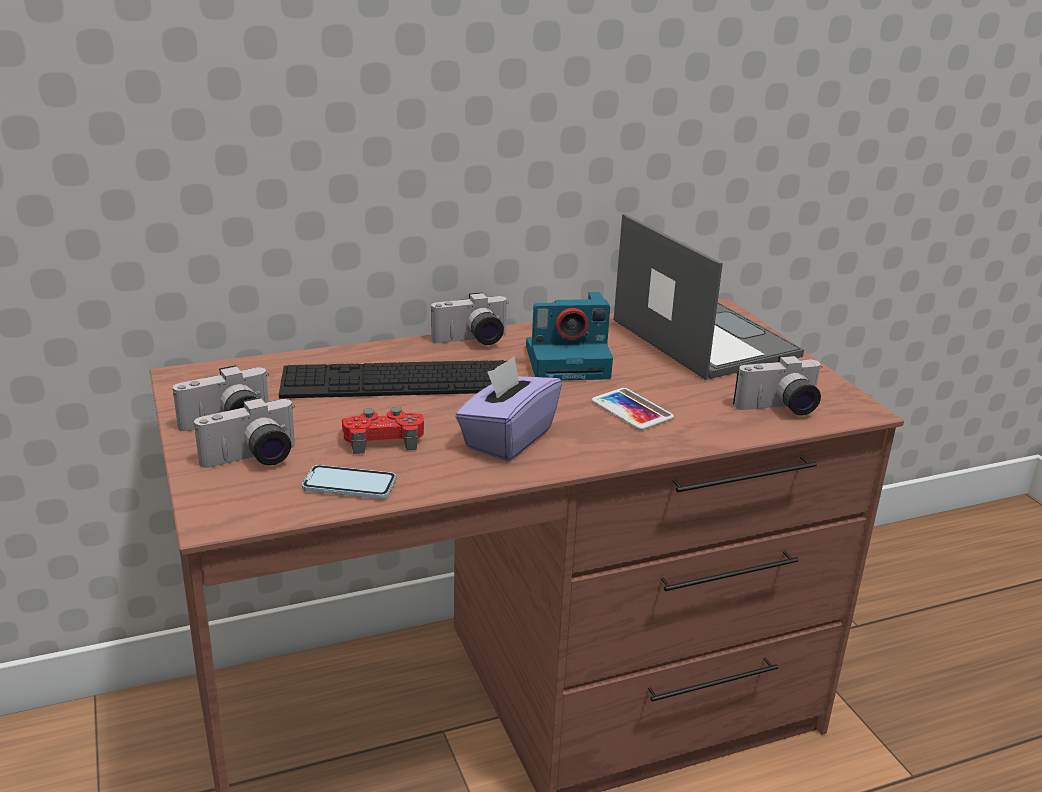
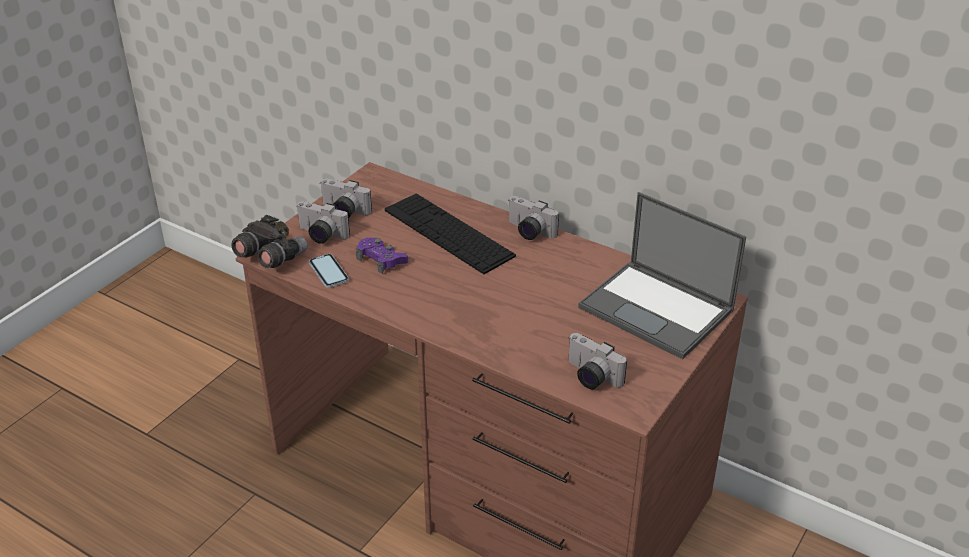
camera: 55 degrees right, 10 degrees up
(239, 517) = (270, 258): none -> grey binoculars
(383, 439) = (381, 259): red game controller -> purple game controller
(507, 438) = (428, 295): purple tissue box -> none
(569, 361) = (548, 275): camera -> none
(632, 409) = (515, 322): phone -> none
(702, 337) = (658, 309): laptop -> laptop turned 105 degrees clockwise

